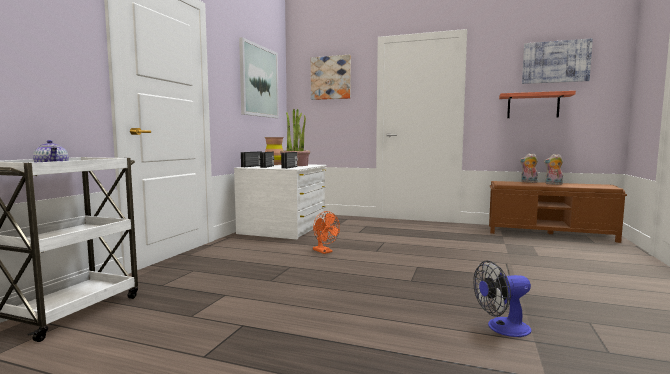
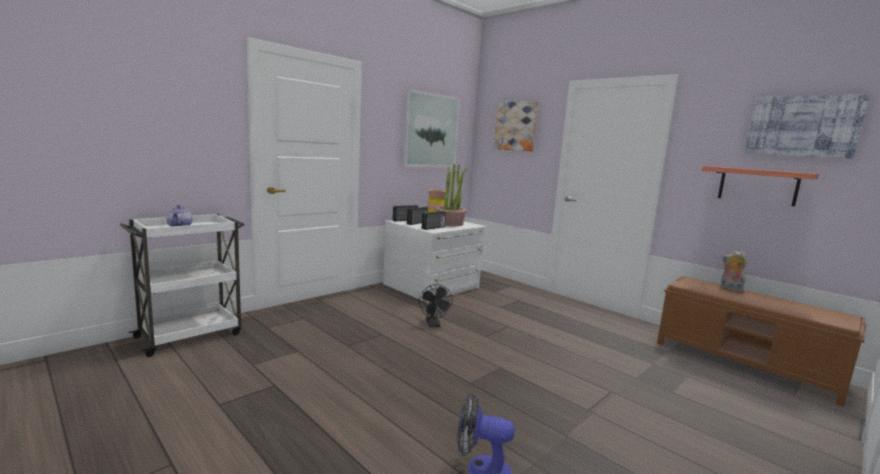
camera: 25 degrees right, 5 degrees up
(324, 251) = (433, 324): orange fan -> black fan
(553, 184) = (759, 299): plush toy -> none

